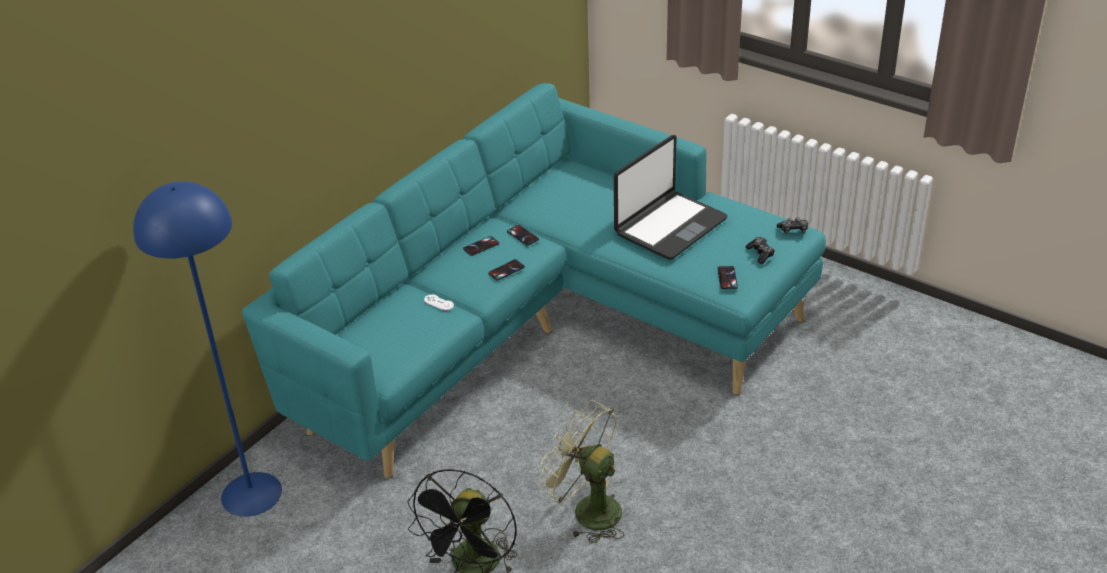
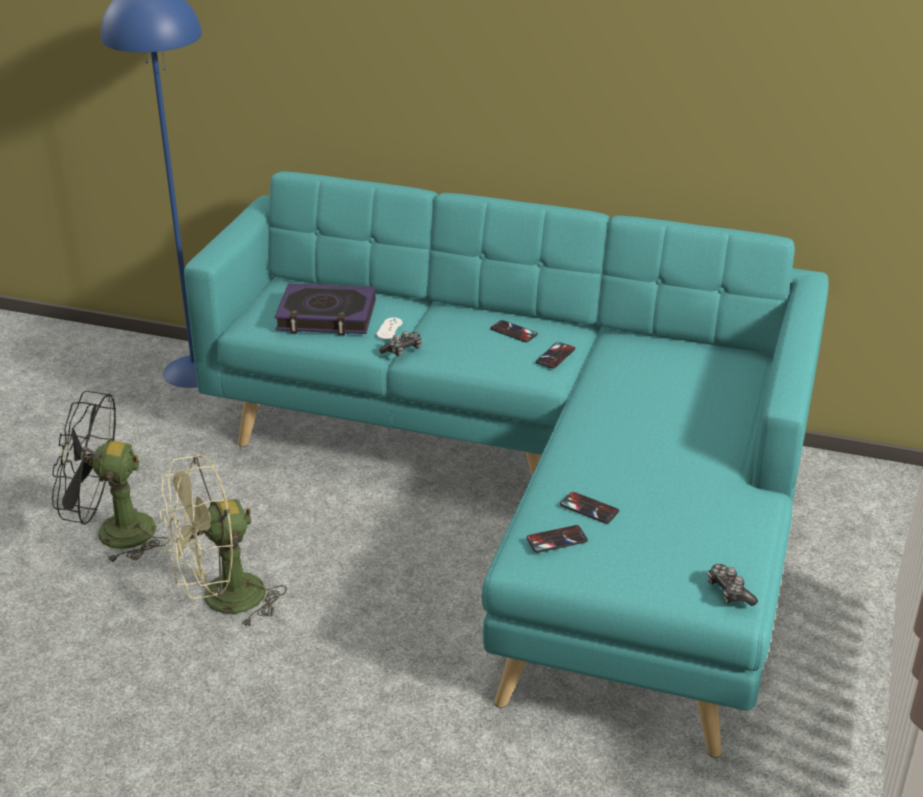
camera: 70 degrees right, 5 degrees down
(402, 330) = (326, 316): none -> book
(506, 270) = (474, 358): phone -> phone (589, 508)
(587, 510) = (221, 601): green fan -> green fan turned 135 degrees counterclockwise
(669, 226) = (654, 466): laptop -> none
(760, 254) = (637, 564): game controller -> game controller (402, 350)

